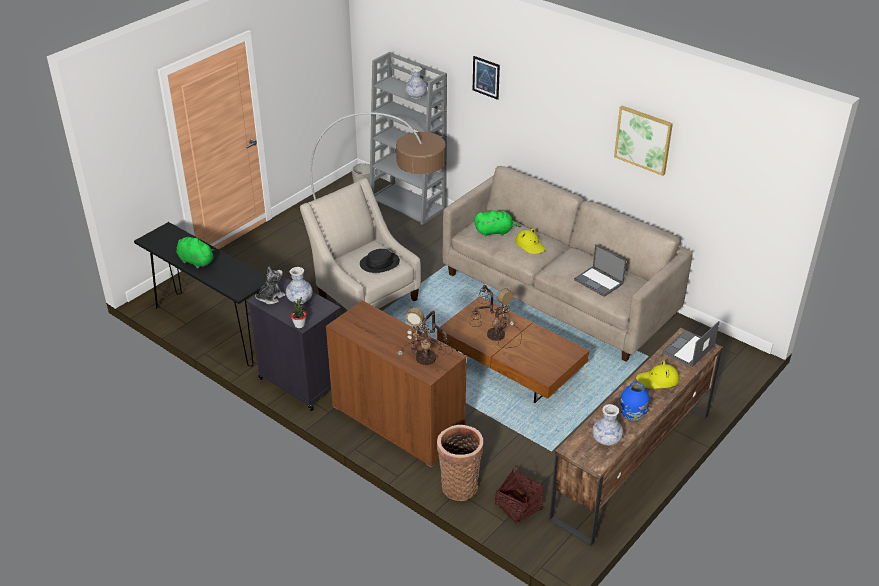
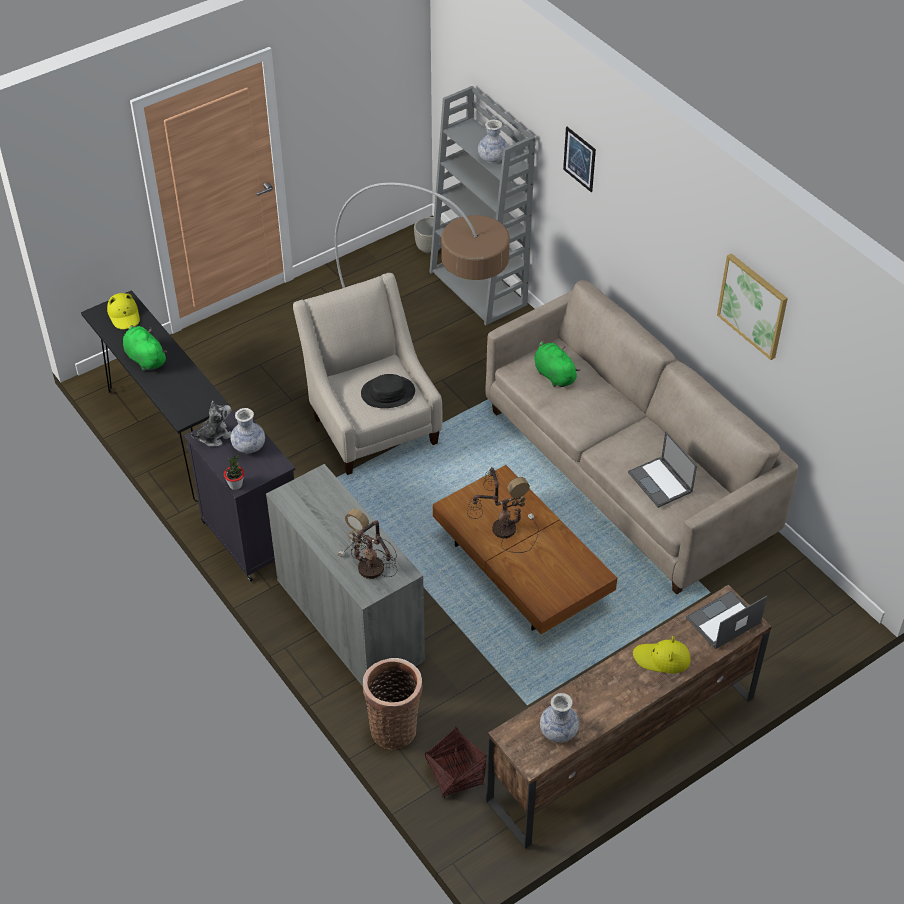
camera: 15 degrees right, 10 degrees up
(397, 422) = (350, 621): brown cabinet -> grey cabinet
(495, 231) = (553, 374): green plush toy -> green plush toy turned 135 degrees counterclockwise
(530, 245) = (591, 406): yellow hat -> yellow hat (124, 315)
(632, 417) = (605, 706): blue vase -> none

